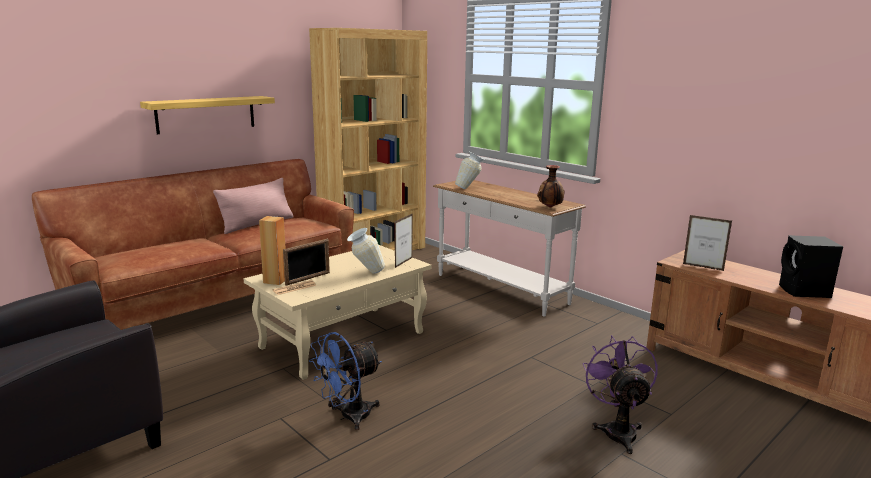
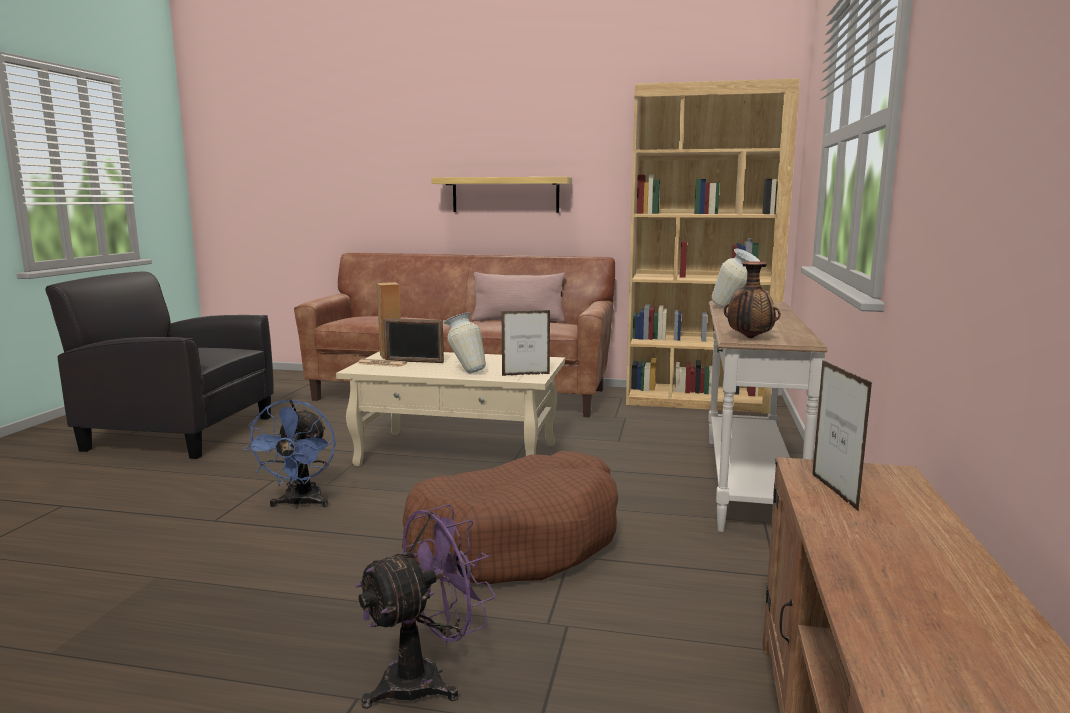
camera: 55 degrees right, 5 degrees down
(348, 417) = (300, 504): blue fan -> blue fan turned 105 degrees counterclockwise
(497, 364) = (516, 540): none -> brown dog bed
(804, 292) = (916, 615): black speaker -> none

